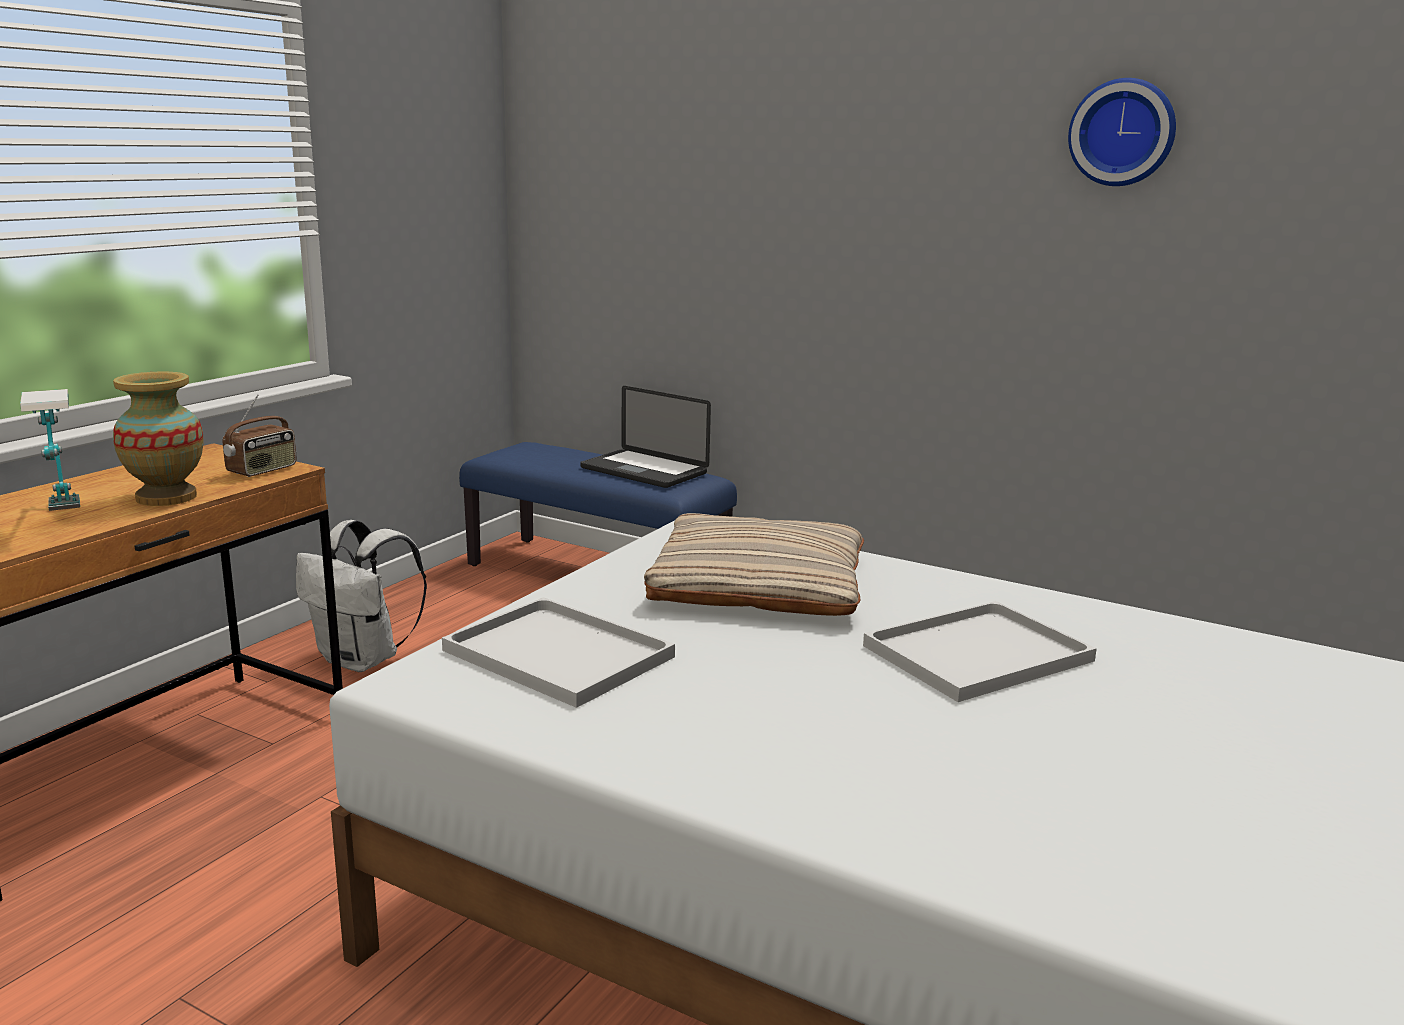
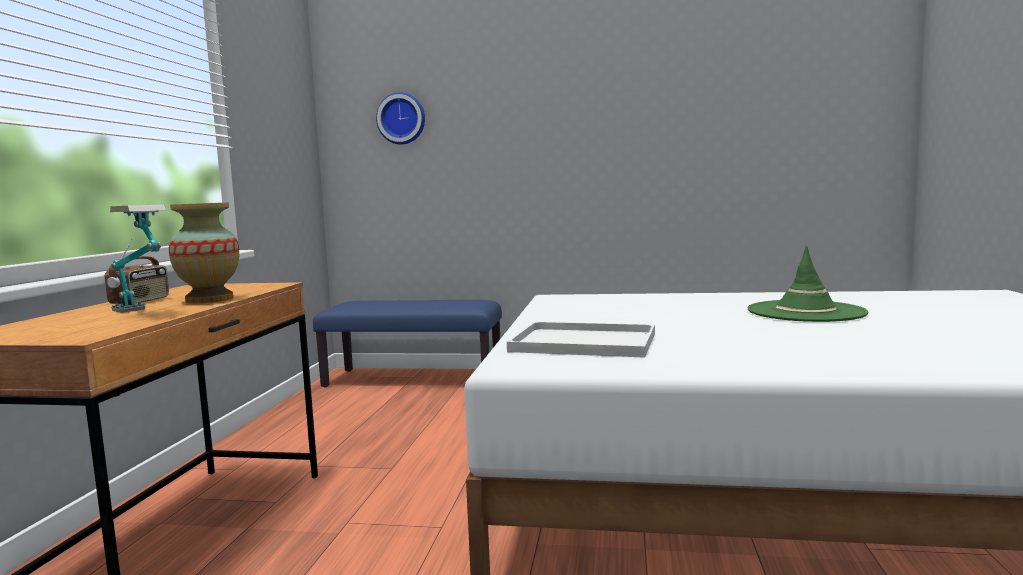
camera: 20 degrees left, 10 degrees down
(263, 470) = (259, 286): radio -> radio (140, 302)
(363, 660) = (298, 445): white backpack -> none
(644, 471) = (444, 302): laptop -> none
(759, 582) = (635, 307): beige pillow -> none
(976, 655) = (805, 312): white tray -> green hat
(1122, 132) = (712, 71): wall clock -> wall clock (402, 119)

